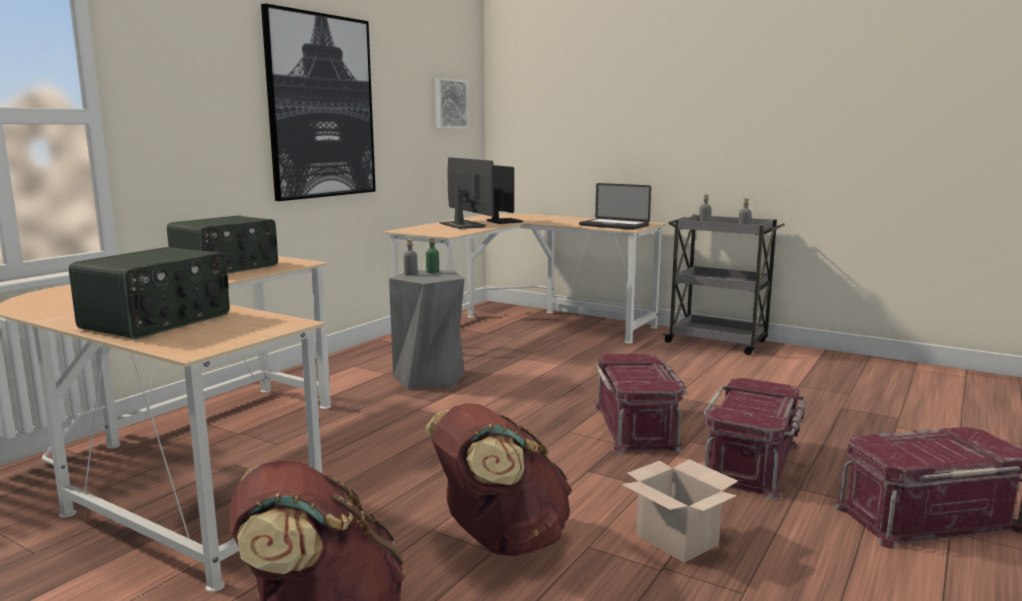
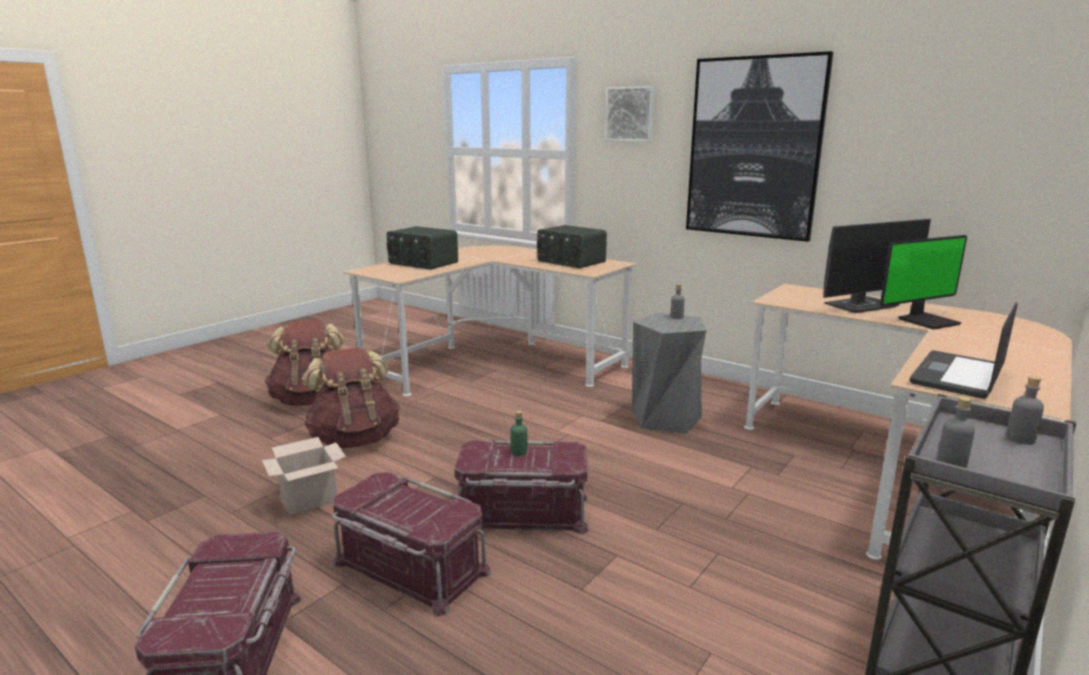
camera: 95 degrees right, 5 degrees up
(432, 272) = (691, 323): green bottle -> green bottle (519, 452)
(449, 104) = (1004, 144): picture -> picture (630, 114)

